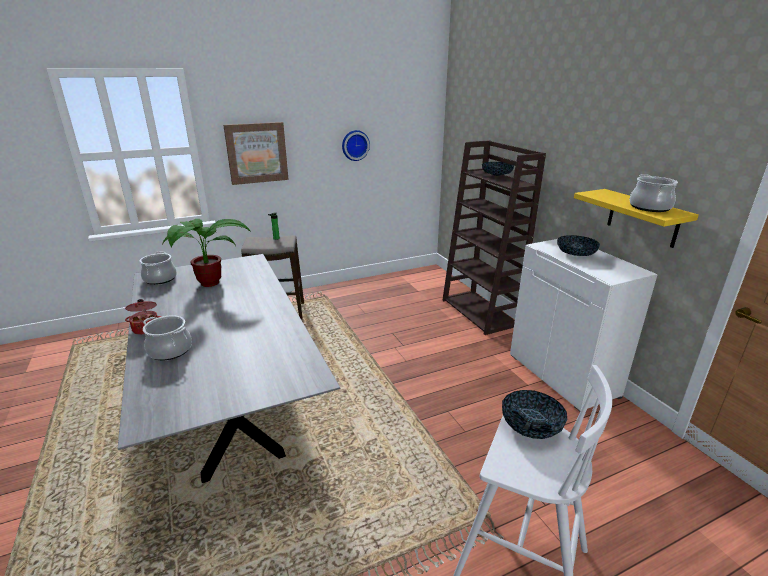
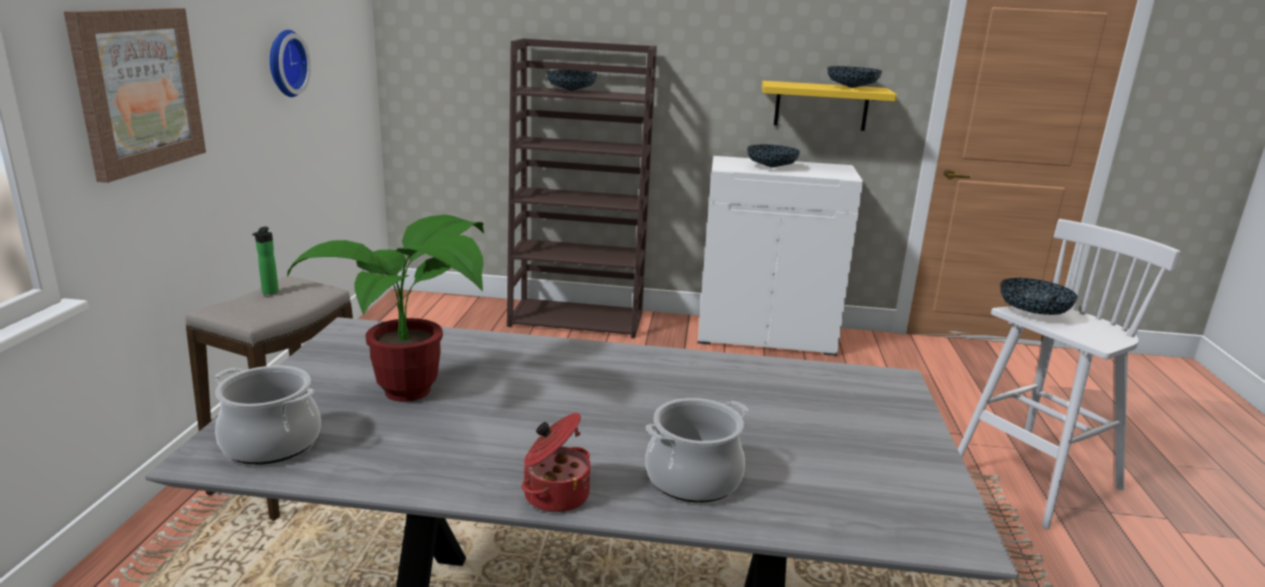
camera: 60 degrees left, 5 degrees down
(649, 207) = (851, 88): cooking pot -> bowl

